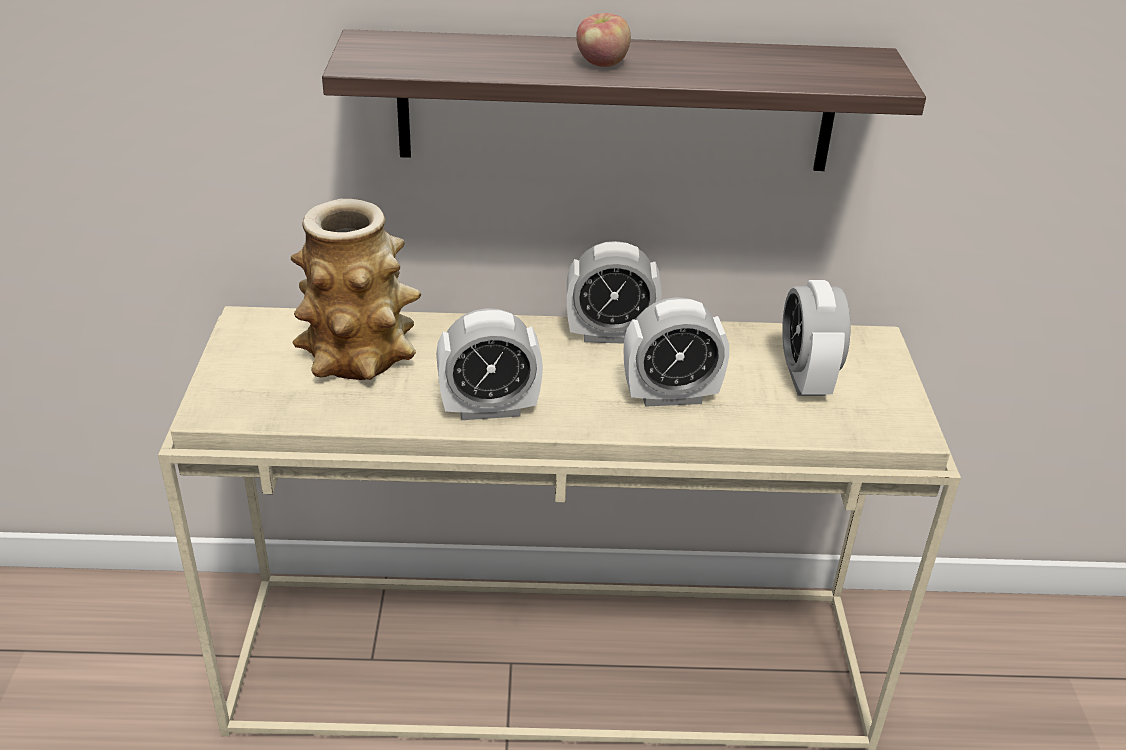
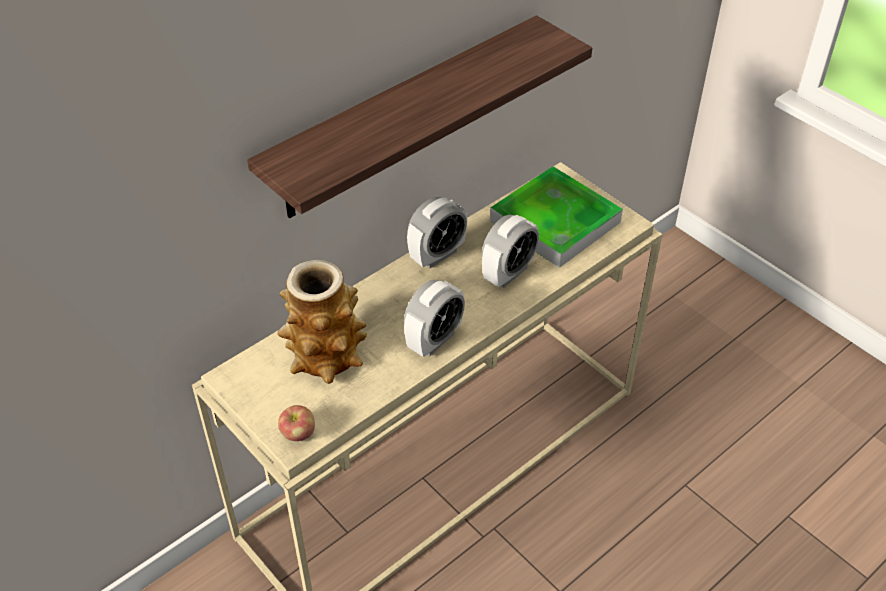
camera: 40 degrees left, 10 degrees up
(602, 63) = (424, 108): apple -> apple (298, 433)
(805, 378) = (555, 221): alarm clock -> tray

